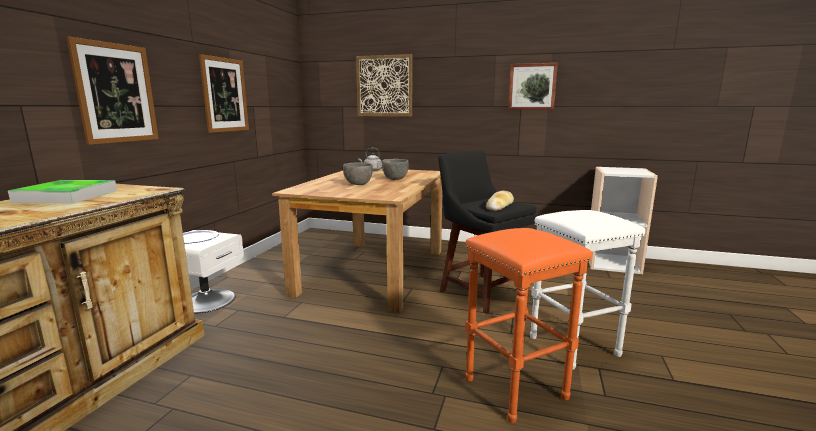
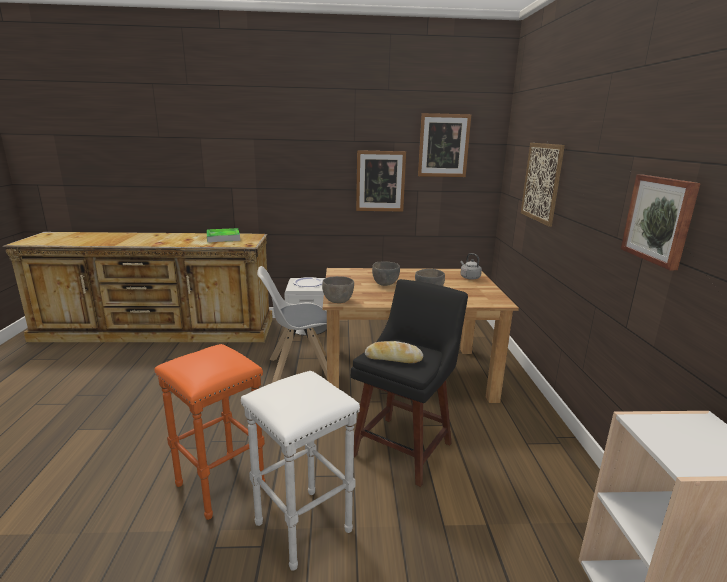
camera: 70 degrees right, 5 degrees up
(116, 93) = (283, 181): picture -> picture (443, 145)
(311, 320) = (298, 369): none -> chair
(390, 197) = (337, 301): none -> grey bowl

